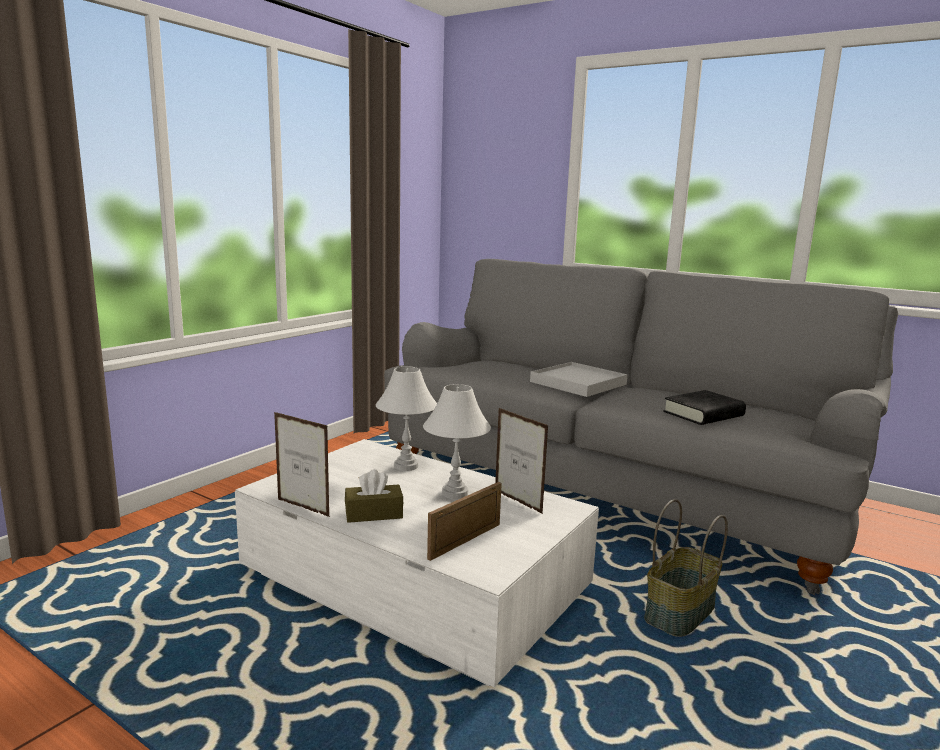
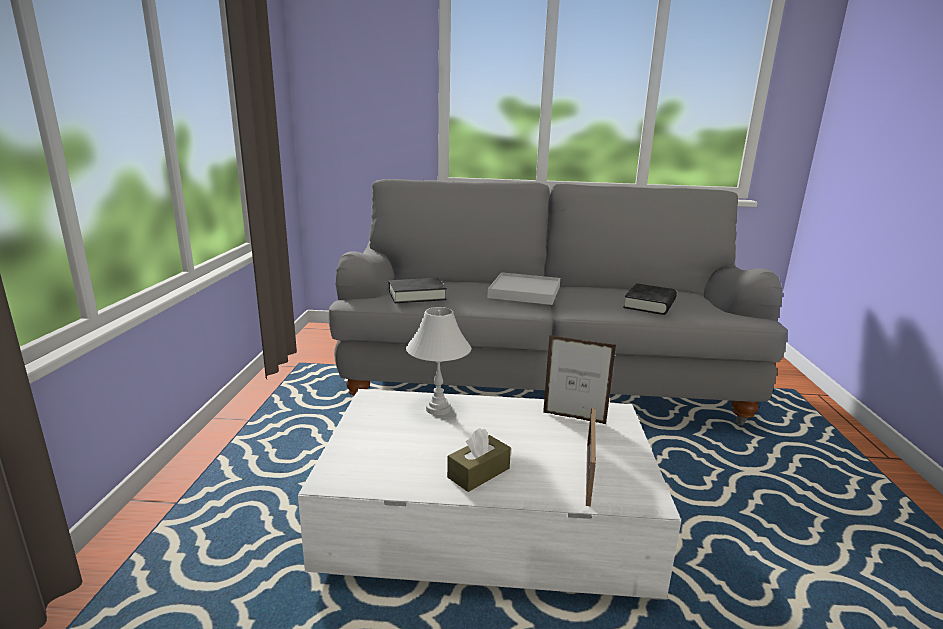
camera: 30 degrees left, 5 degrees up
(303, 508) = (403, 491): picture frame -> none
(454, 493) = (516, 425): white table lamp -> none
(465, 370) = (417, 295): none -> black book
(680, 614) = (689, 471): basket -> none

